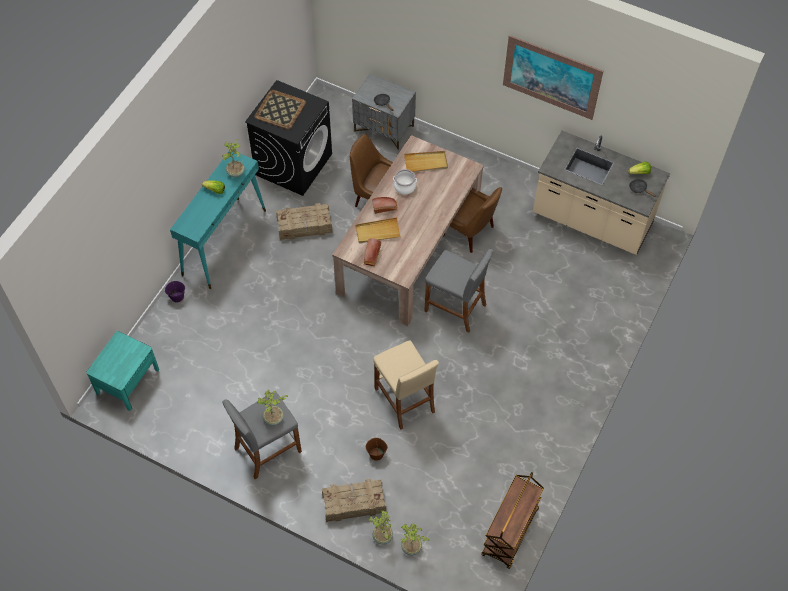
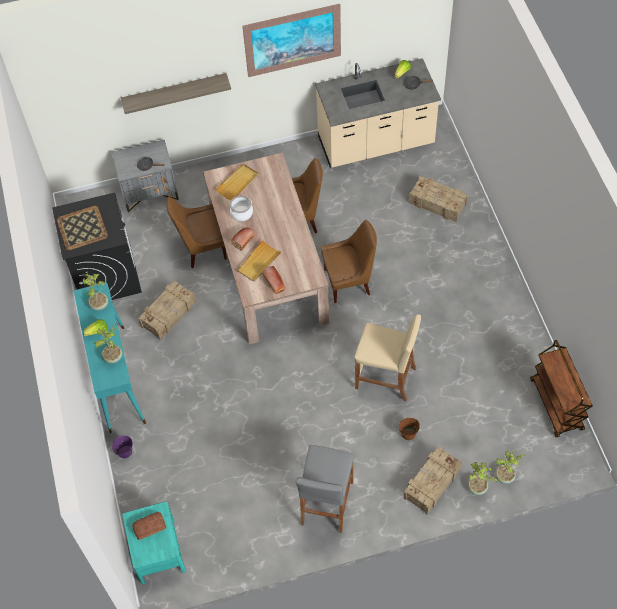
camera: 40 degrees left, 0 degrees up
(123, 354) = (149, 526): none -> bread
(274, 419) = (334, 465): potted plant -> potted plant (113, 357)
(436, 57) = (175, 92): none -> shelf
(455, 308) = (349, 281): grey stool -> brown chair
(588, 305) = (437, 204): none -> crate

